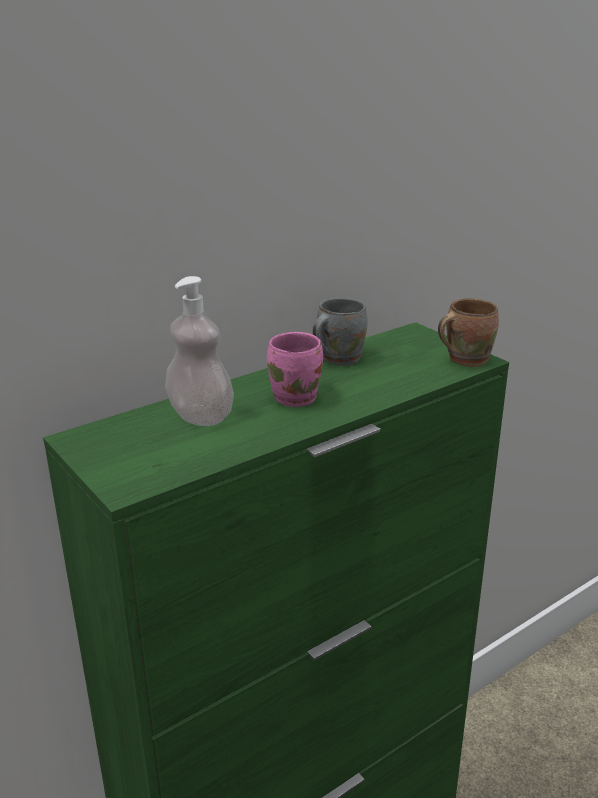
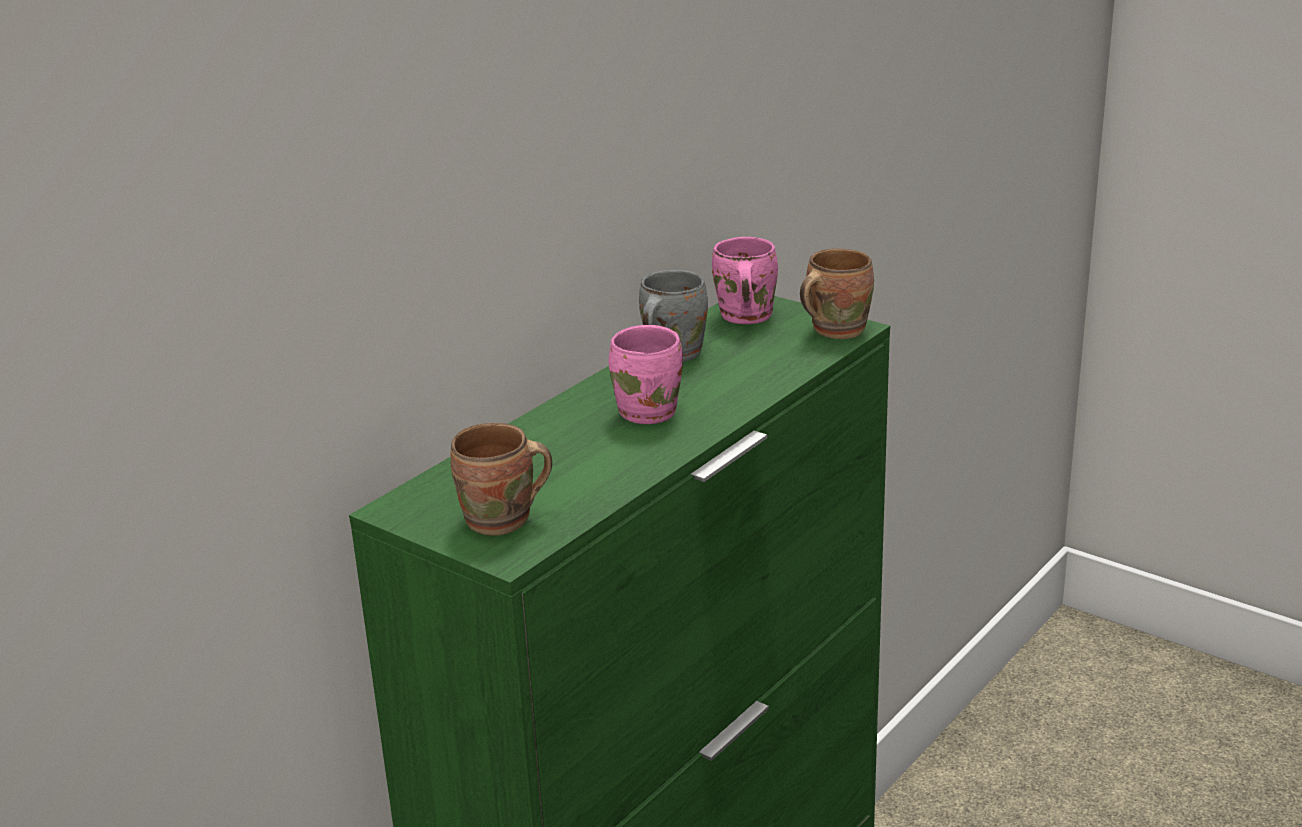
camera: 15 degrees left, 0 degrees up
(139, 462) = (502, 522): none -> brown mug
(201, 416) = (540, 455): soap dispenser -> none
(403, 341) = (743, 317): none -> pink mug

